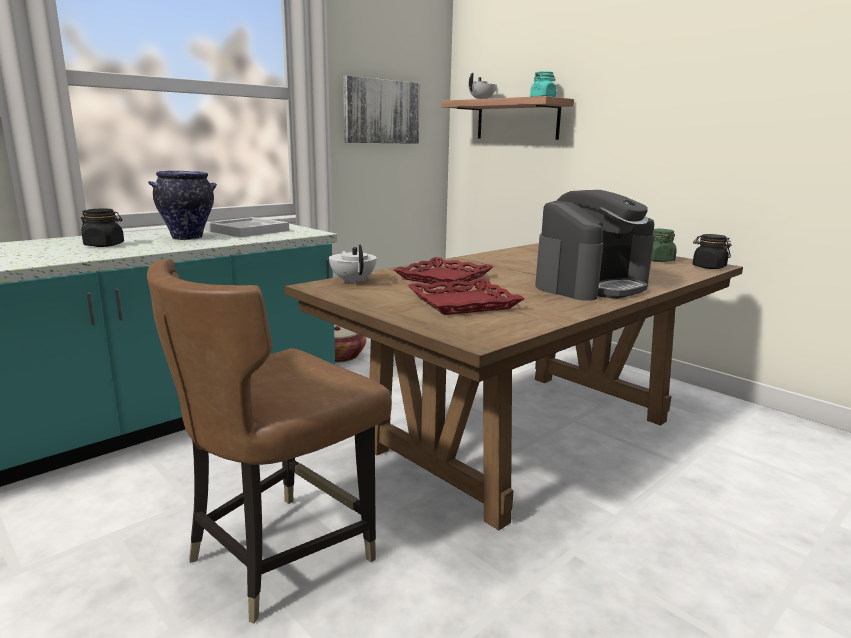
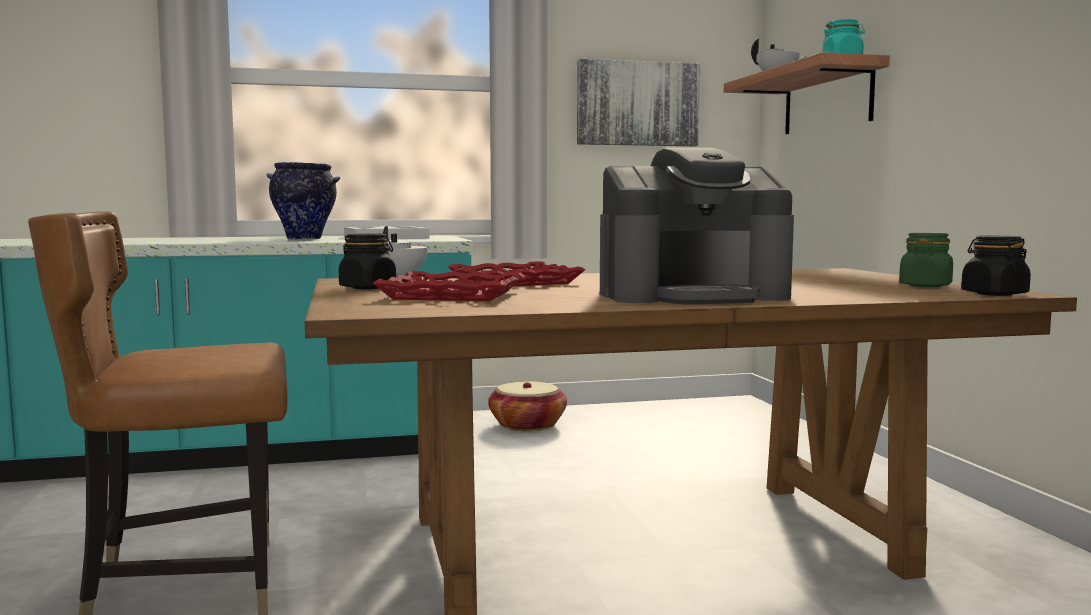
camera: 30 degrees right, 10 degrees down
(104, 245) = (211, 239): black jar -> black jar (368, 287)

